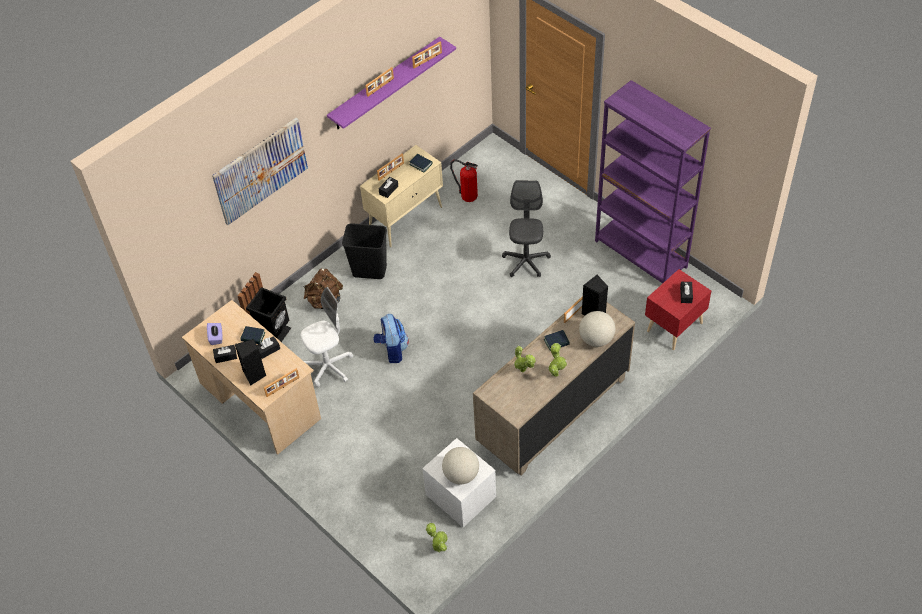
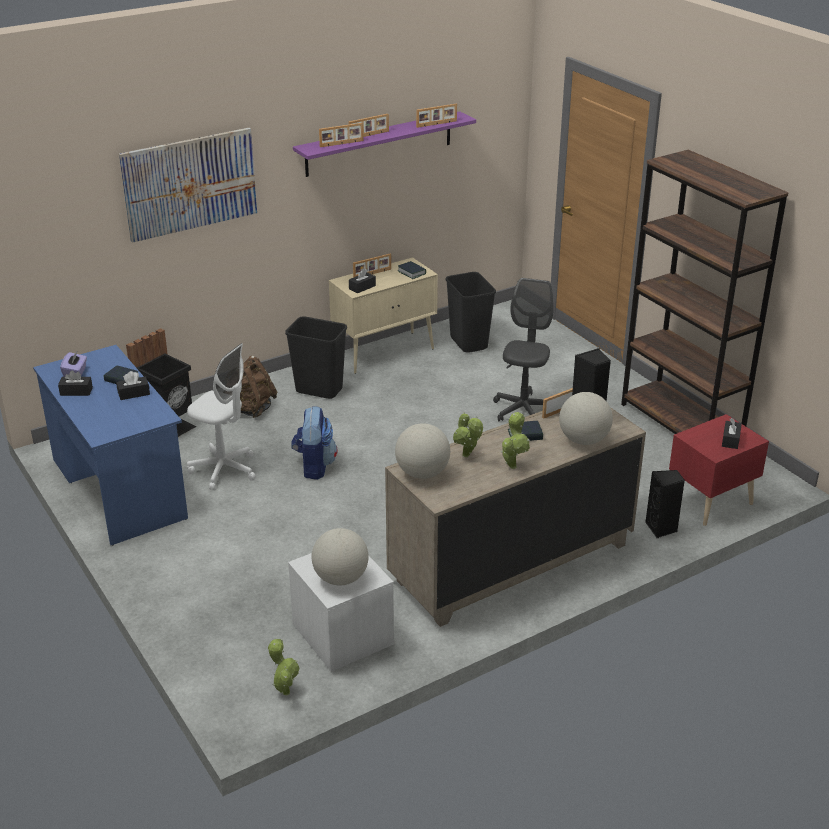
camera: 10 degrees right, 20 degrees down
(255, 375) = (102, 413): black speaker -> black speaker (662, 529)
(260, 400) = (118, 488): beige desk -> blue desk
(283, 387) = (132, 430): picture frame -> picture frame (341, 144)
(329, 367) = (224, 470): white office chair -> white office chair turned 45 degrees clockwise
(467, 195) = (469, 343): fire extinguisher -> black trash can
(499, 394) = (422, 473): none -> globe
(641, 254) = (680, 425): purple bookcase -> brown bookcase

